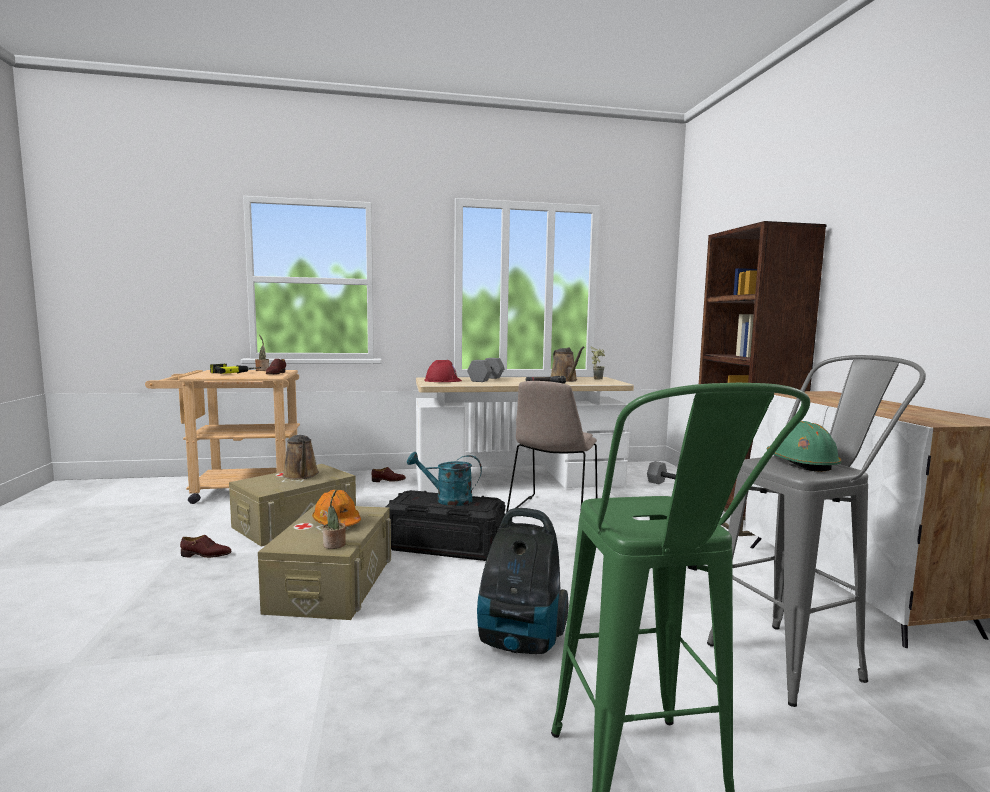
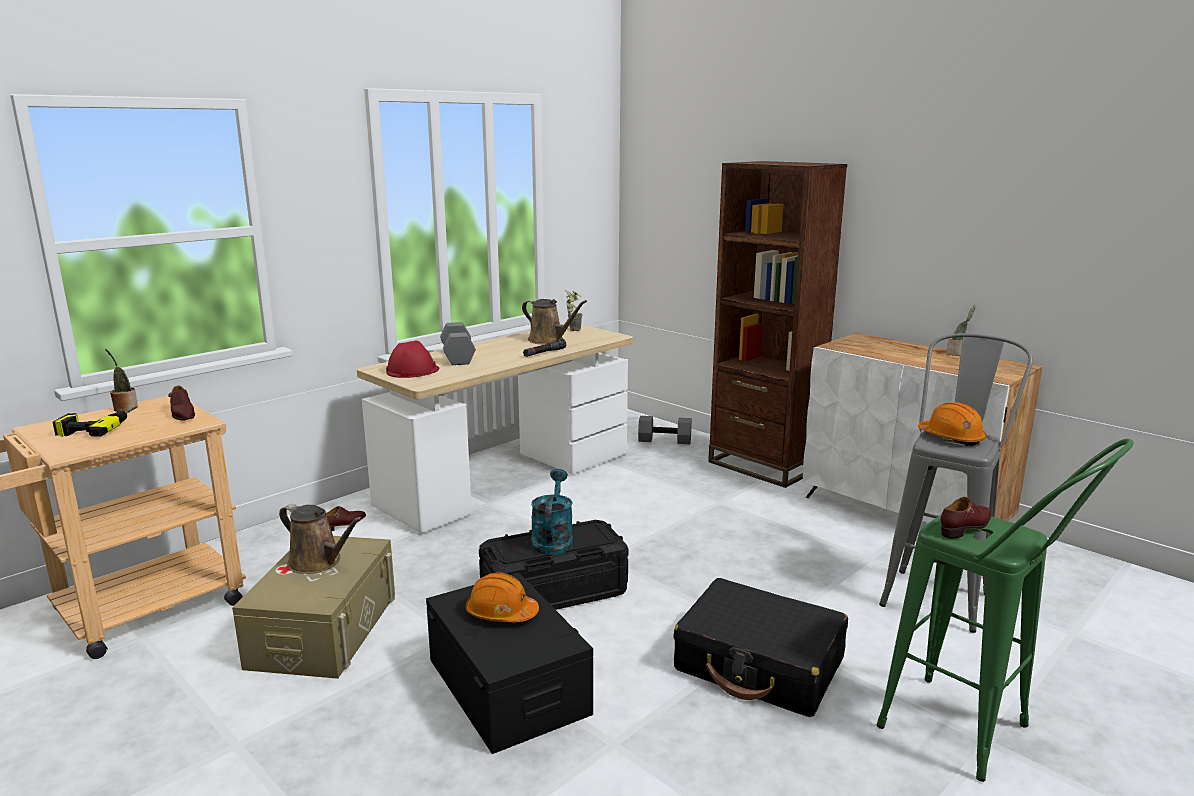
camera: 35 degrees left, 10 degrees up
(206, 555) = (283, 720): brown shoe -> brown shoe (966, 527)
(332, 583) = (507, 686): beige storage box -> black storage box
(334, 545) = (555, 641): potted plant -> potted plant (957, 354)
(447, 500) = (552, 539): turquoise watering can -> turquoise watering can turned 120 degrees clockwise
(519, 641) = (760, 665): vacuum cleaner -> black suitcase
(552, 513) = (601, 513): beige chair -> none
(801, 463) = (951, 438): green hard hat -> orange hard hat

